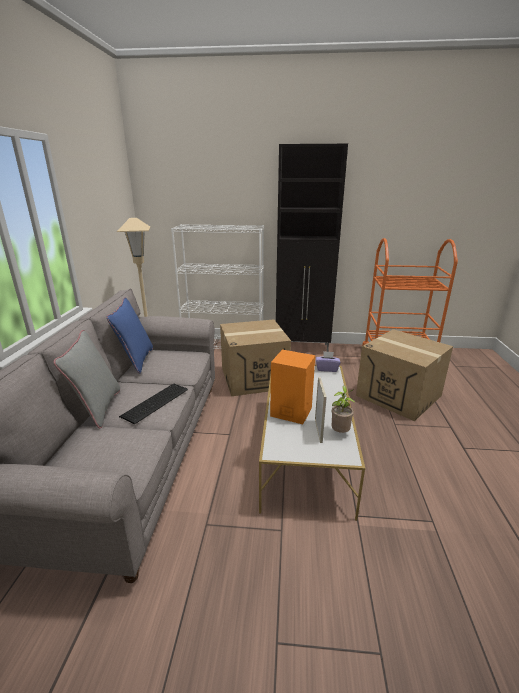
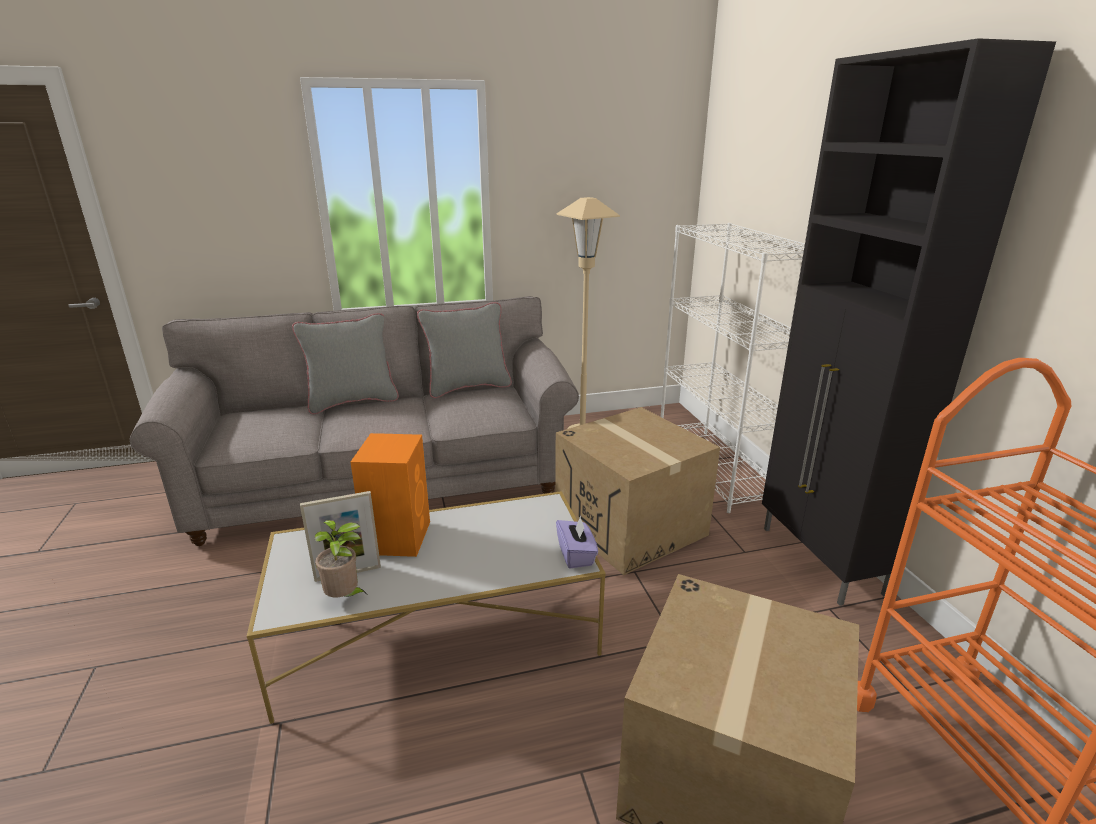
camera: 70 degrees right, 0 degrees up
(136, 360) = (468, 387): blue pillow -> grey pillow
(157, 402) = (370, 427): keyboard -> none

